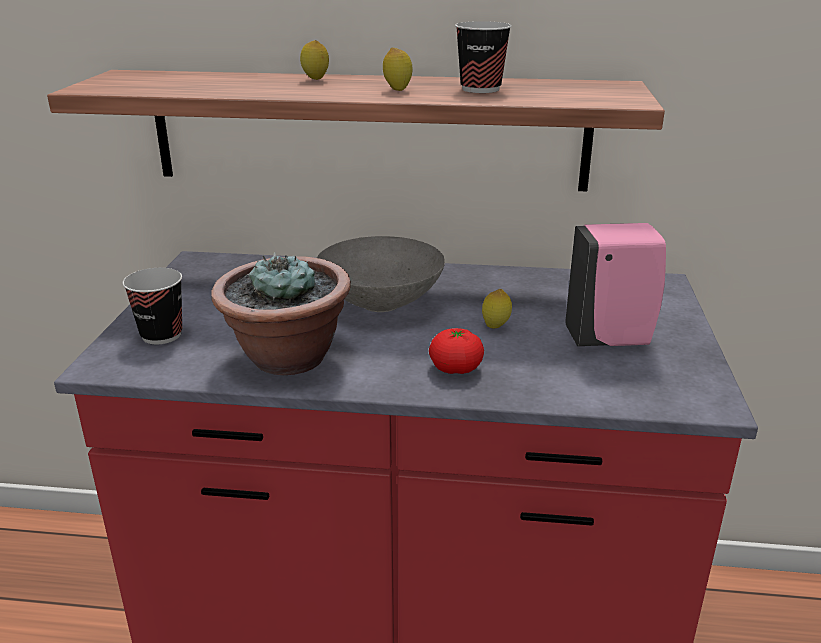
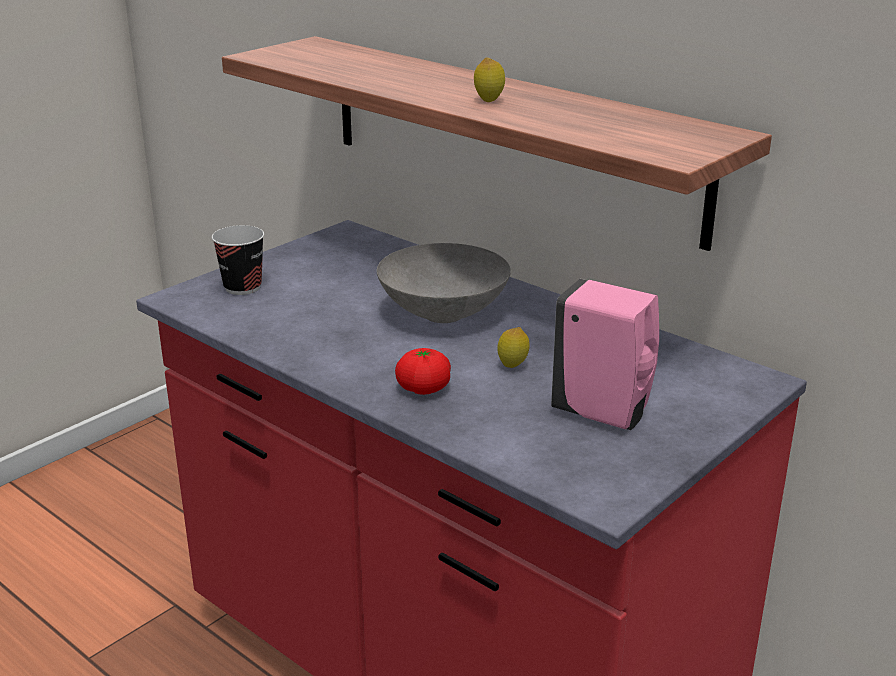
camera: 35 degrees right, 0 degrees up
(287, 358) = (306, 335): potted plant -> none
(315, 80) = (446, 76): lemon -> none
(480, 89) = (567, 114): cup -> none

